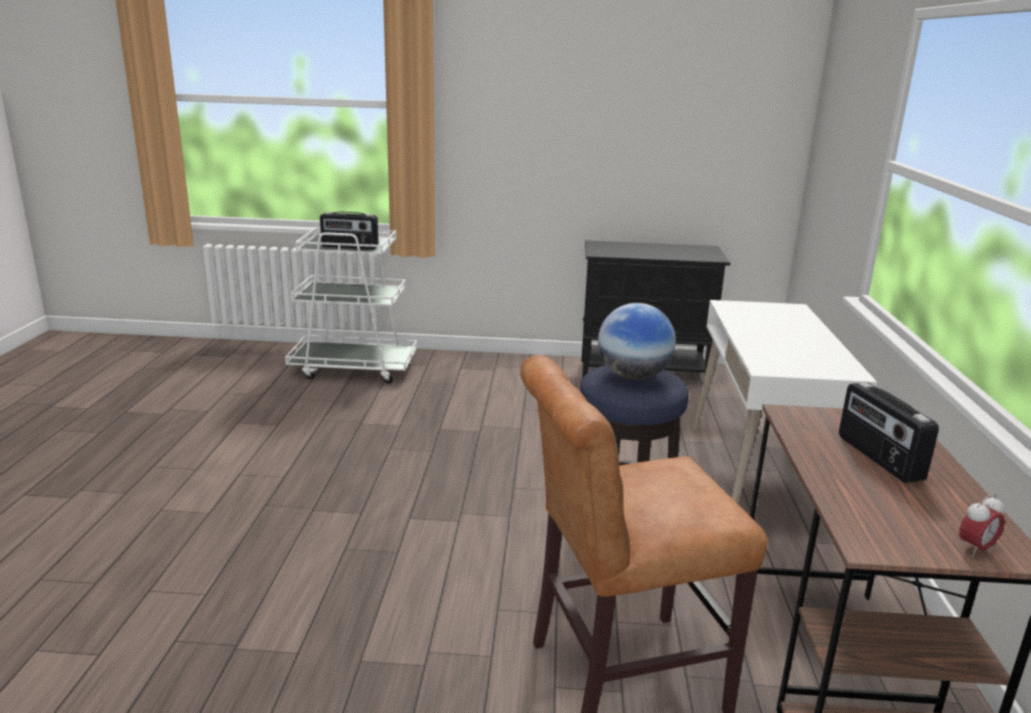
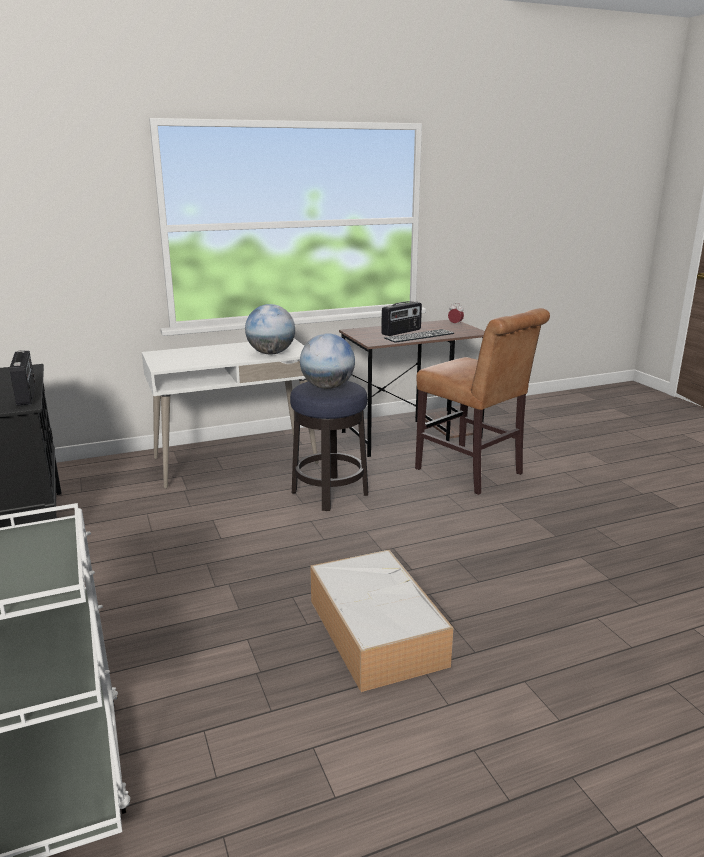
camera: 115 degrees left, 0 degrees up
(347, 471) = (374, 630): none -> storage box
(350, 247) = (48, 552): radio -> radio (27, 395)
(769, 353) = (271, 353): none -> globe
(836, 465) = (419, 336): none -> keyboard

